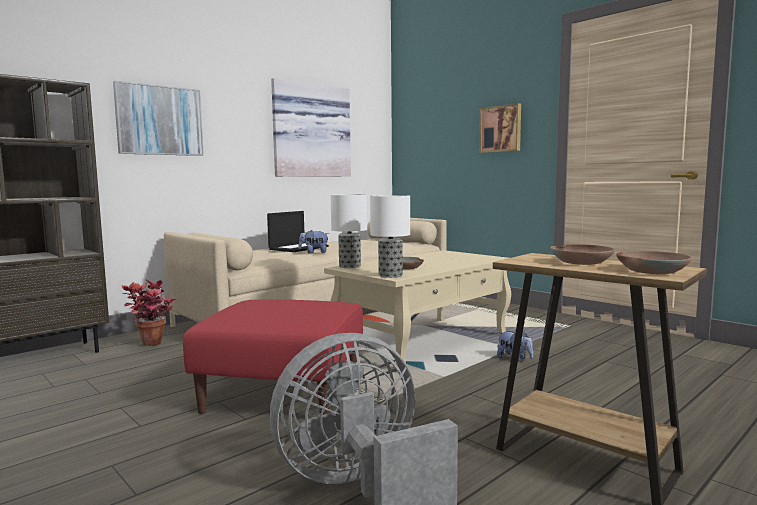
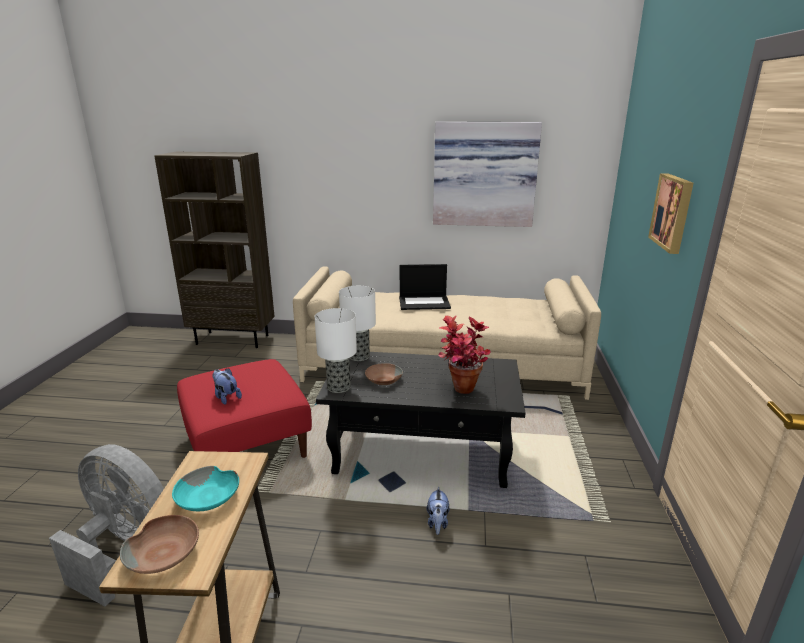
camera: 50 degrees right, 15 degrees up
(151, 345) = (284, 355): potted plant -> potted plant (460, 393)
(159, 120) = (323, 172): picture -> none
(314, 252) = (413, 316): plush toy -> plush toy (226, 397)
(424, 342) = (423, 451): beige coffee table -> black coffee table
(582, 262) = (209, 498): brown bowl -> turquoise bowl

